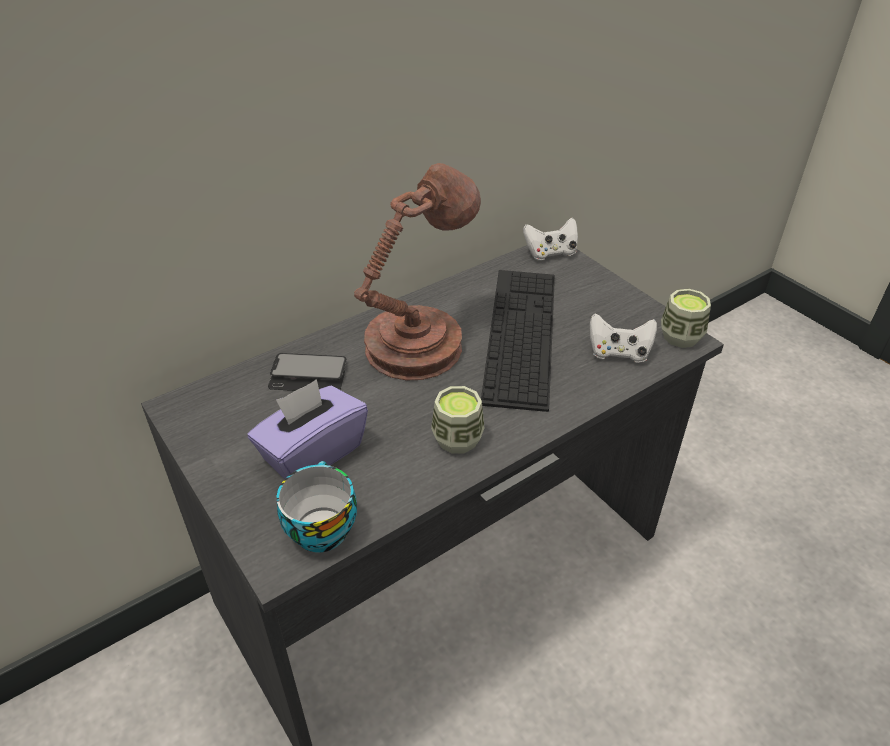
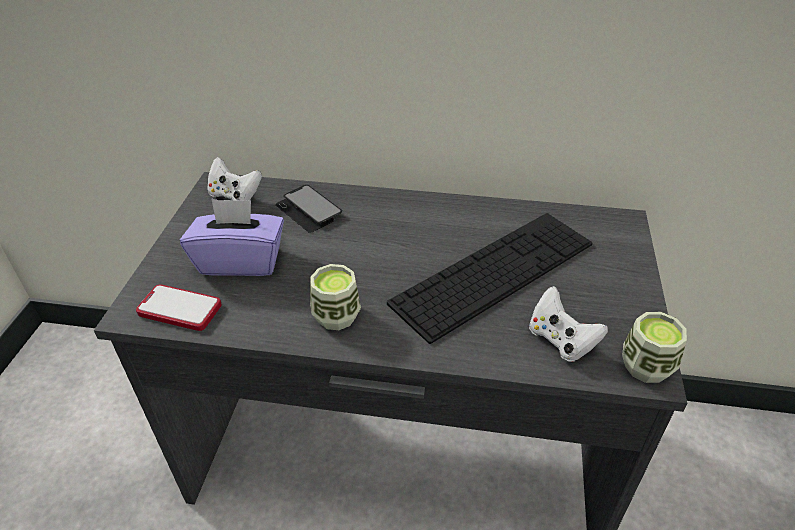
camera: 45 degrees right, 0 degrees up
(320, 527) = (180, 309): cup -> phone
(419, 343) = (408, 233): brown table lamp -> none
(550, 253) = (617, 224): white game controller -> white game controller (235, 196)

